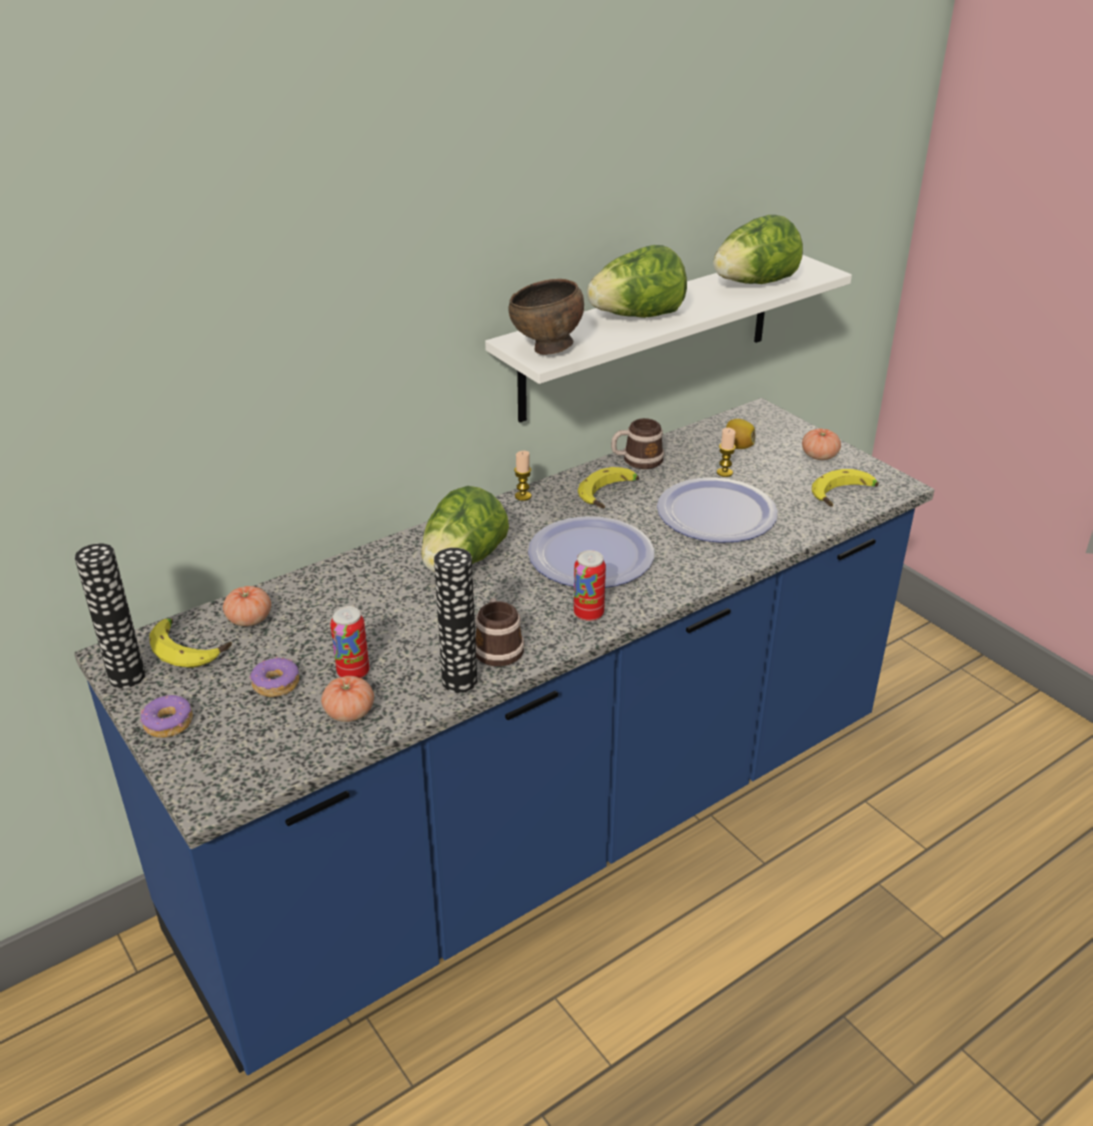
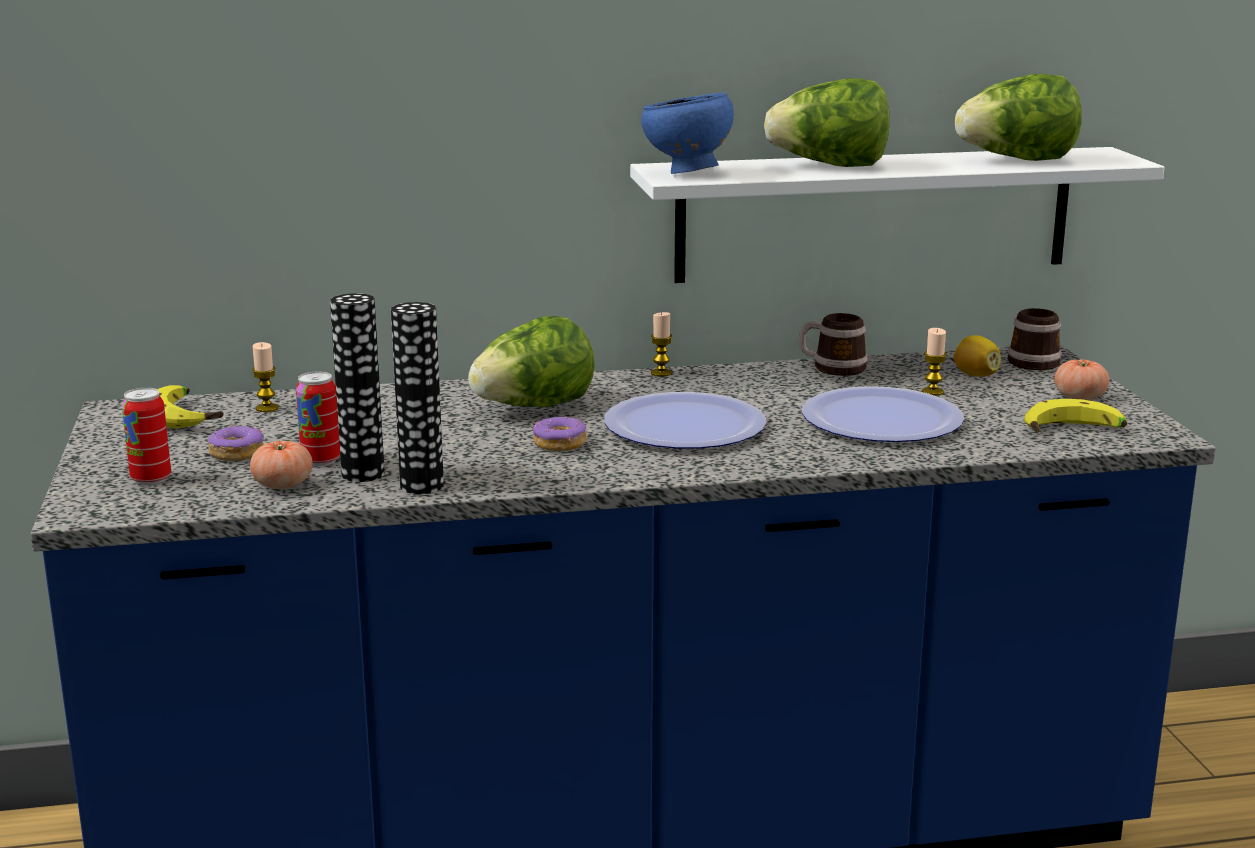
camera: 25 degrees right, 15 degrees down
(127, 676) = (109, 423): vase -> vase (363, 474)
(168, 723) = (106, 459): donut -> donut (560, 444)
(249, 619) = (267, 408): tomato -> candle
(497, 647) = (493, 470): mug -> mug (1033, 360)
(547, 350) = (687, 174): brown bowl -> blue bowl
(588, 614) = (626, 466): can -> can (151, 479)
(610, 495) = (766, 387): banana -> none

